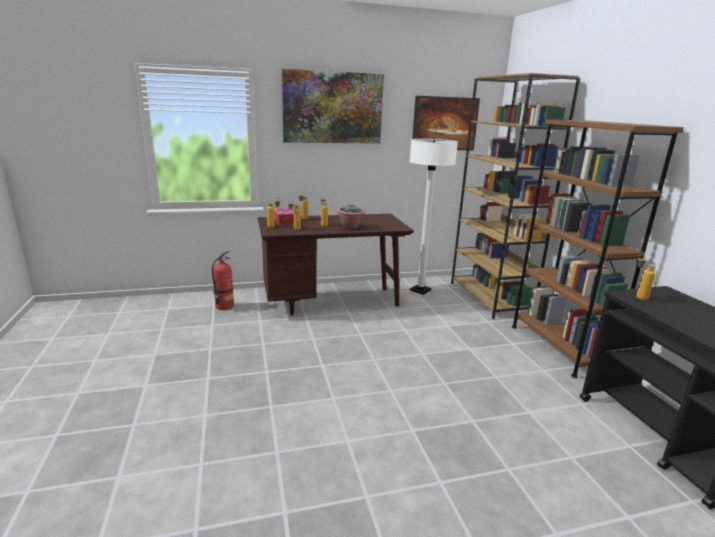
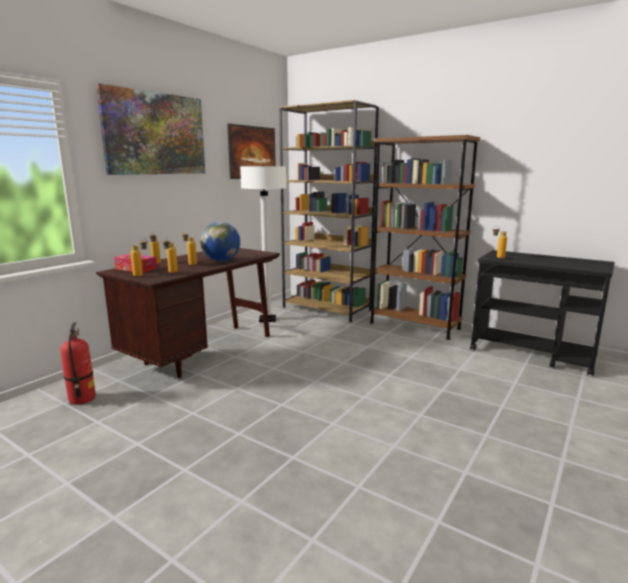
camera: 40 degrees left, 5 degrees down
(350, 227) = (221, 260): potted plant -> globe

